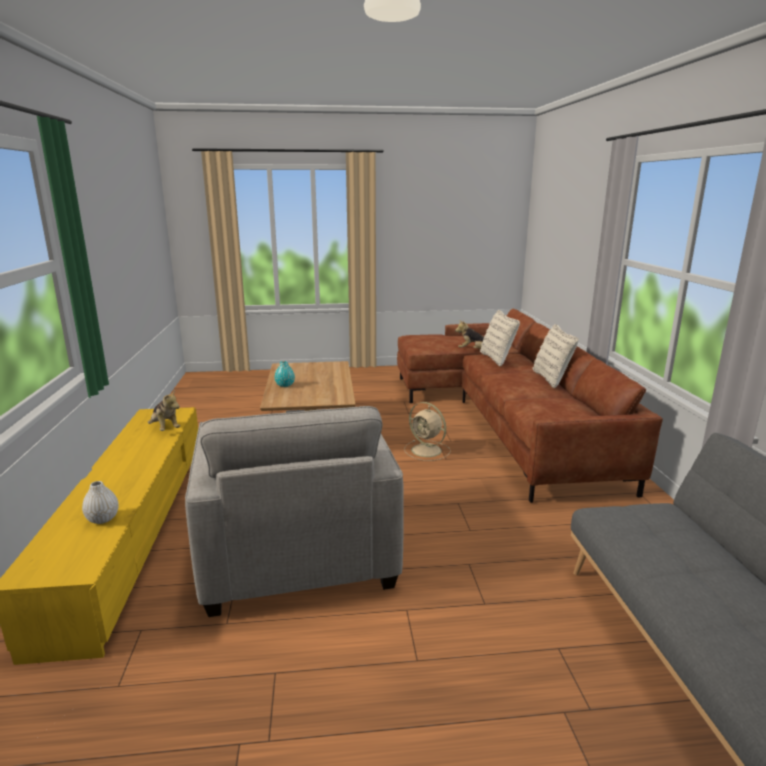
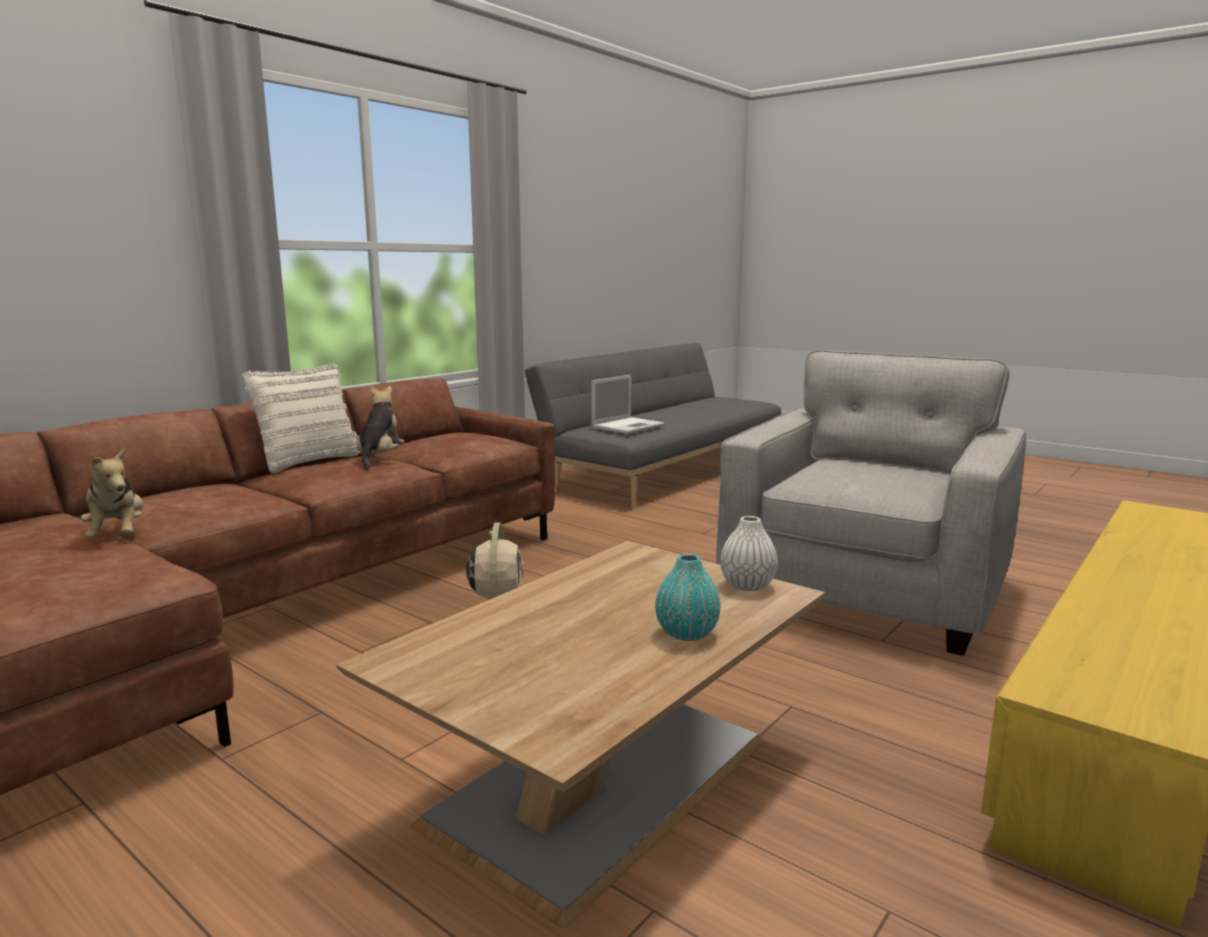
camera: 135 degrees left, 5 degrees down
(103, 519) = (1148, 536): white vase -> white vase (747, 585)
(165, 428) = (1089, 647): plush toy -> plush toy (380, 458)
(497, 360) = (208, 500): beige pillow -> none
(648, 529) = (628, 426): none -> laptop

